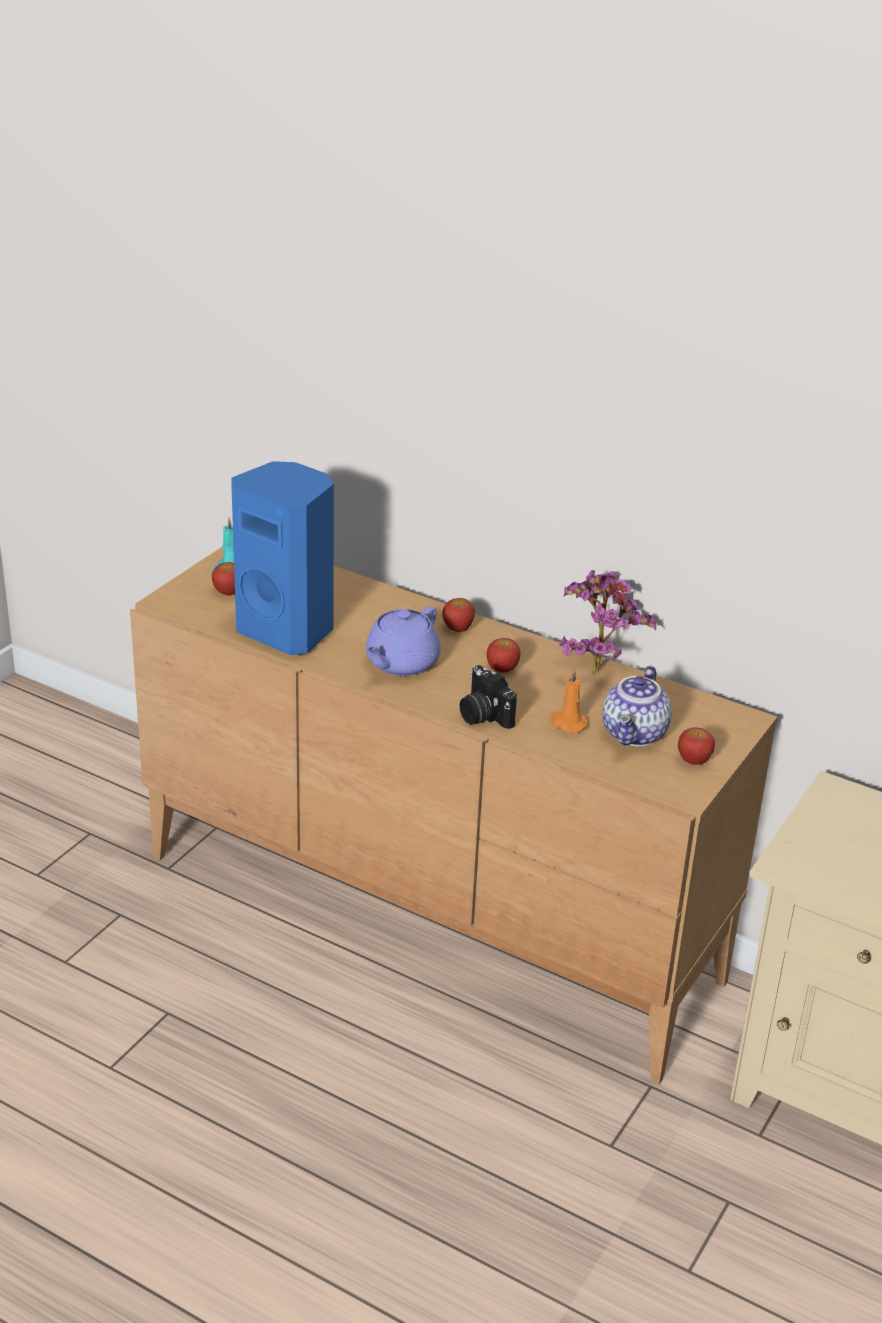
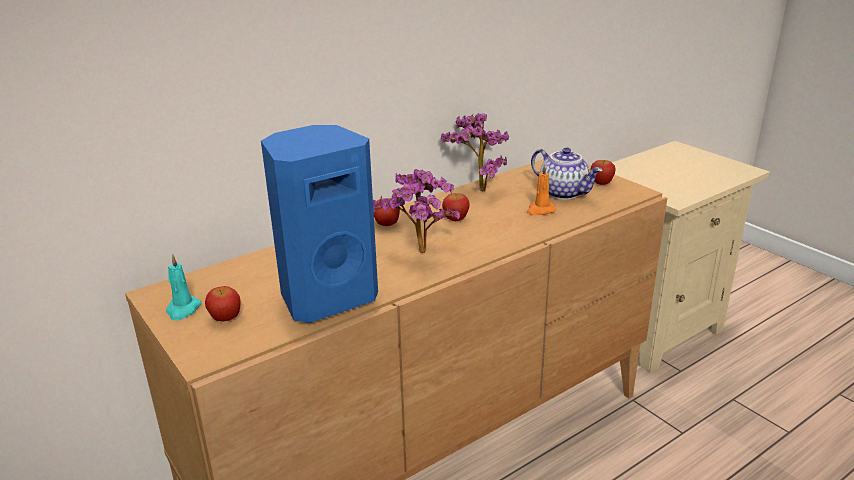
camera: 65 degrees left, 5 degrees down
(401, 663) = (420, 255): purple teapot -> potted plant
(483, 715) = (515, 237): camera -> none

